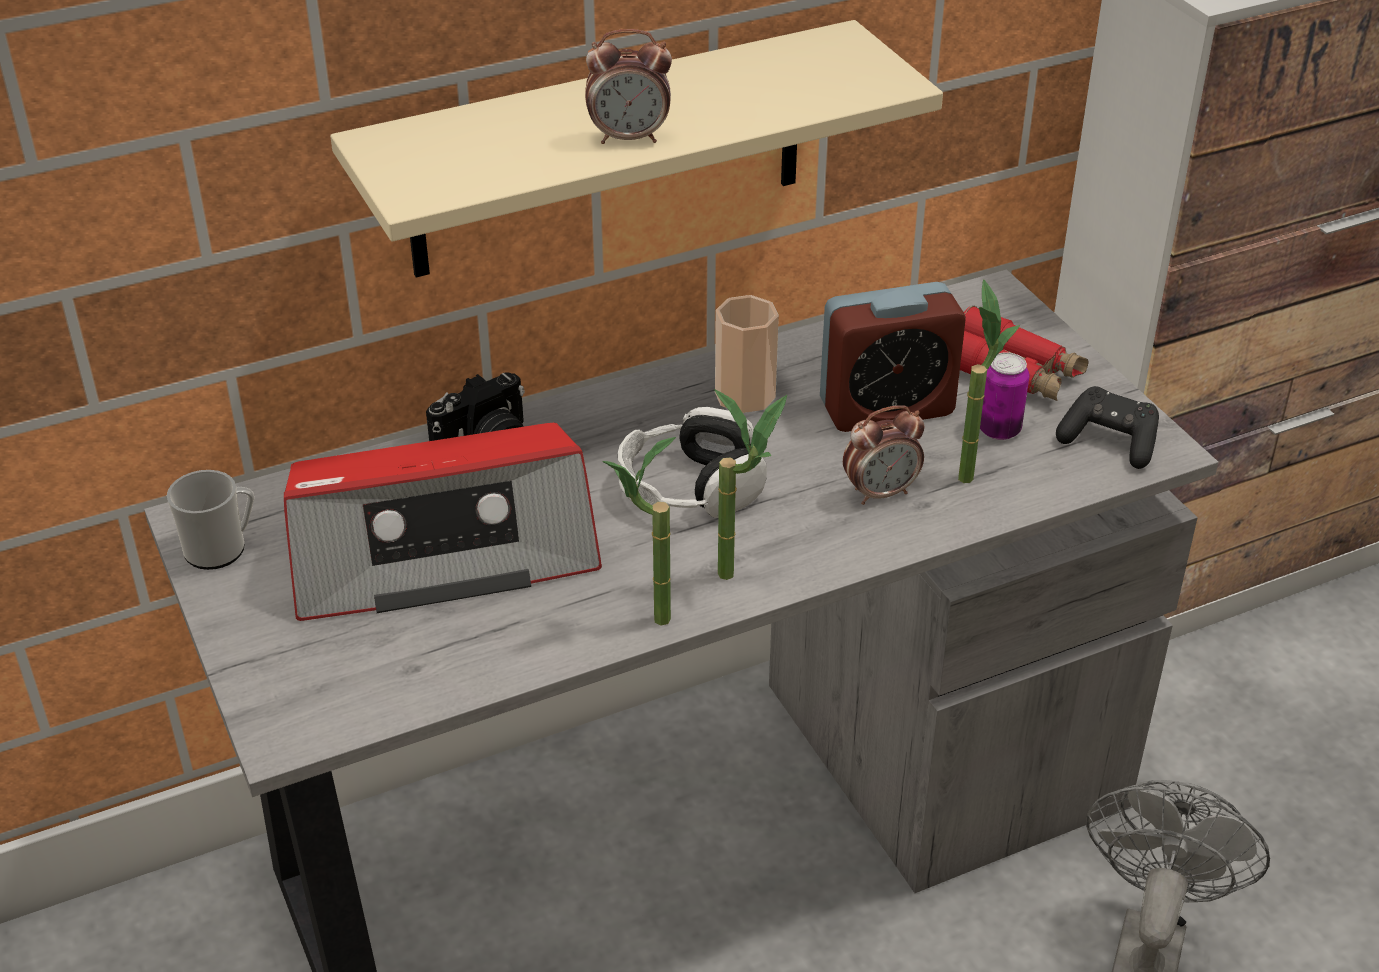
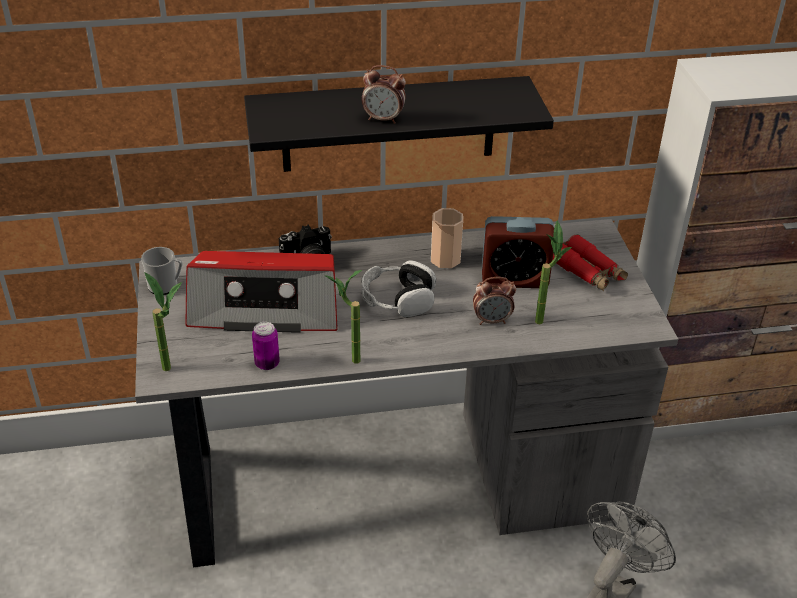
camera: 15 degrees right, 0 degrees up
(608, 151) = (389, 124): beige shelf -> black shelf
(743, 574) = (405, 347): potted plant -> potted plant (175, 370)
(999, 430) = (568, 300): can -> can (267, 363)
(1109, 441) = (623, 317): black game controller -> none

